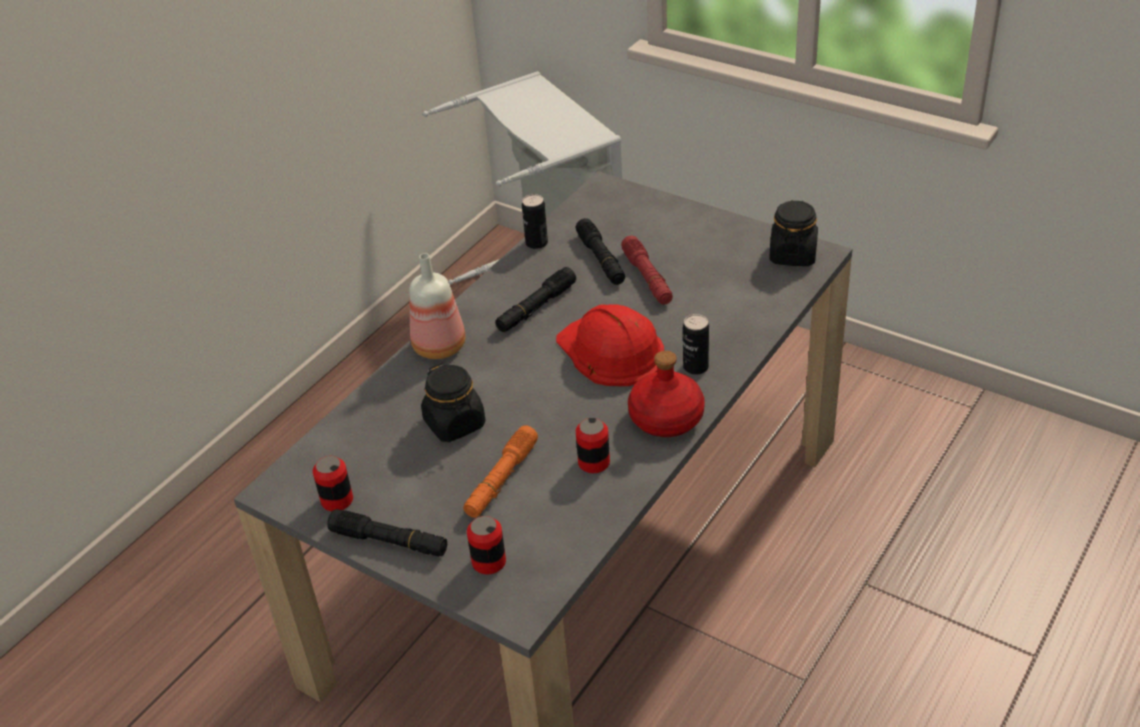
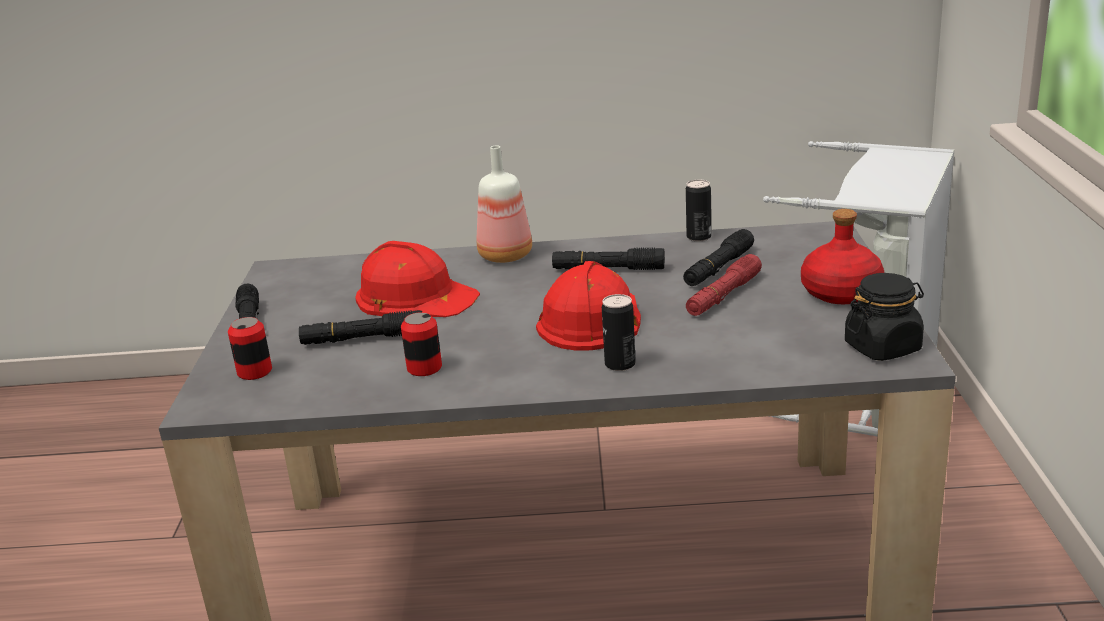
camera: 55 degrees right, 15 degrees down
(337, 500) = (281, 292): can -> none
(455, 424) = (415, 296): black jar -> red hard hat
(501, 479) = (363, 339): orange flashlight -> black flashlight
(665, 418) = (524, 377): red bottle -> red bottle (840, 292)

